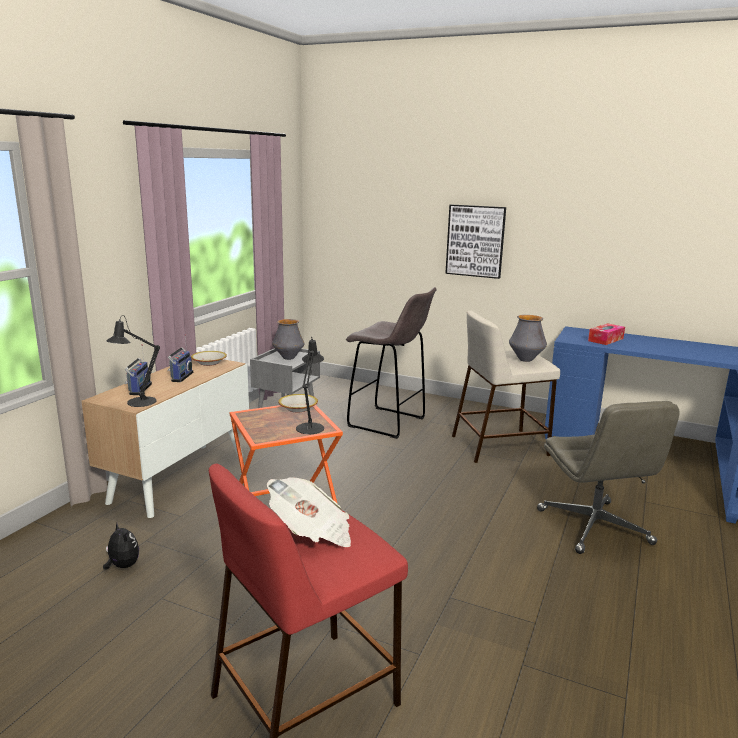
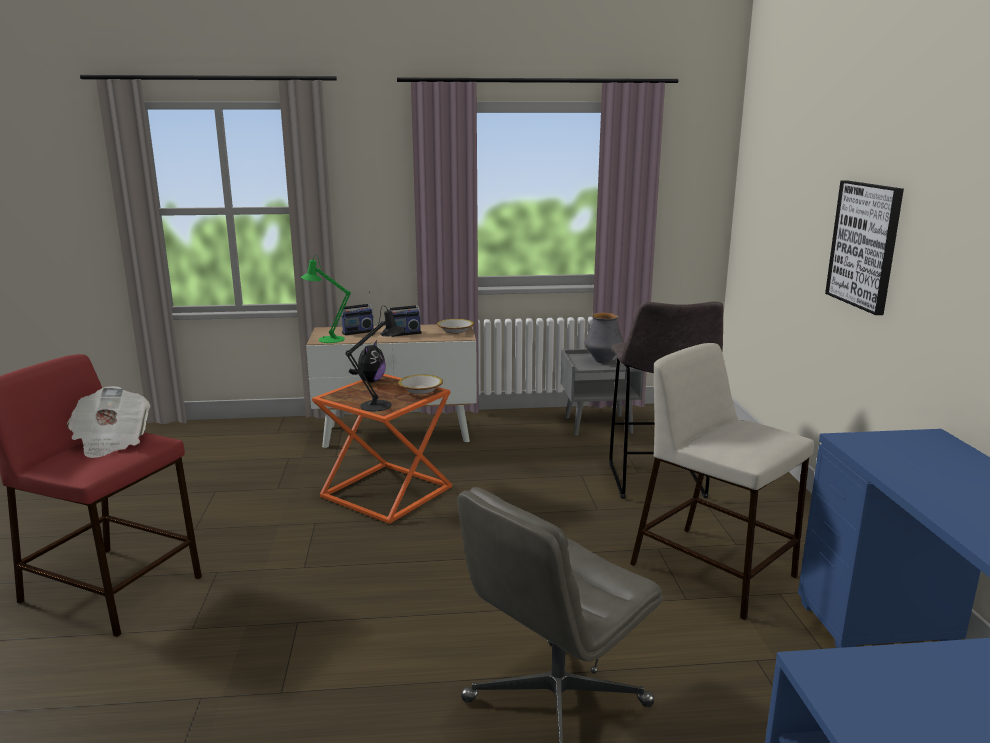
camera: 60 degrees right, 0 degrees up
(122, 566) = (247, 463): plush toy -> plush toy (370, 381)
(137, 403) = (327, 339): black table lamp -> green table lamp
(525, 360) = (737, 442): vase -> none
(605, 339) = (926, 466): tissue box -> none

